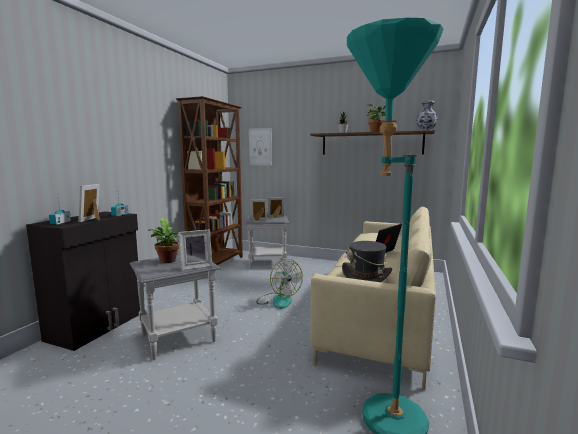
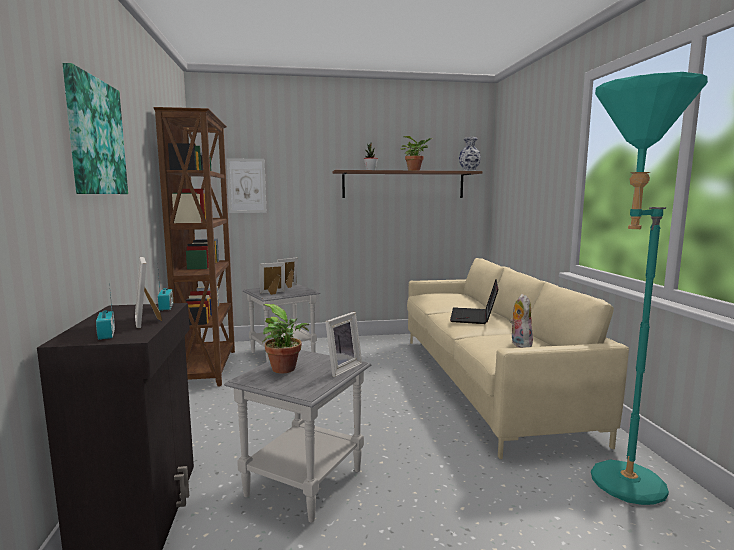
camera: 30 degrees left, 0 degrees up
(103, 118) = (95, 137): none -> picture
(278, 300) = (363, 398): fan -> none
(366, 277) = (519, 344): grey hat -> plush toy

